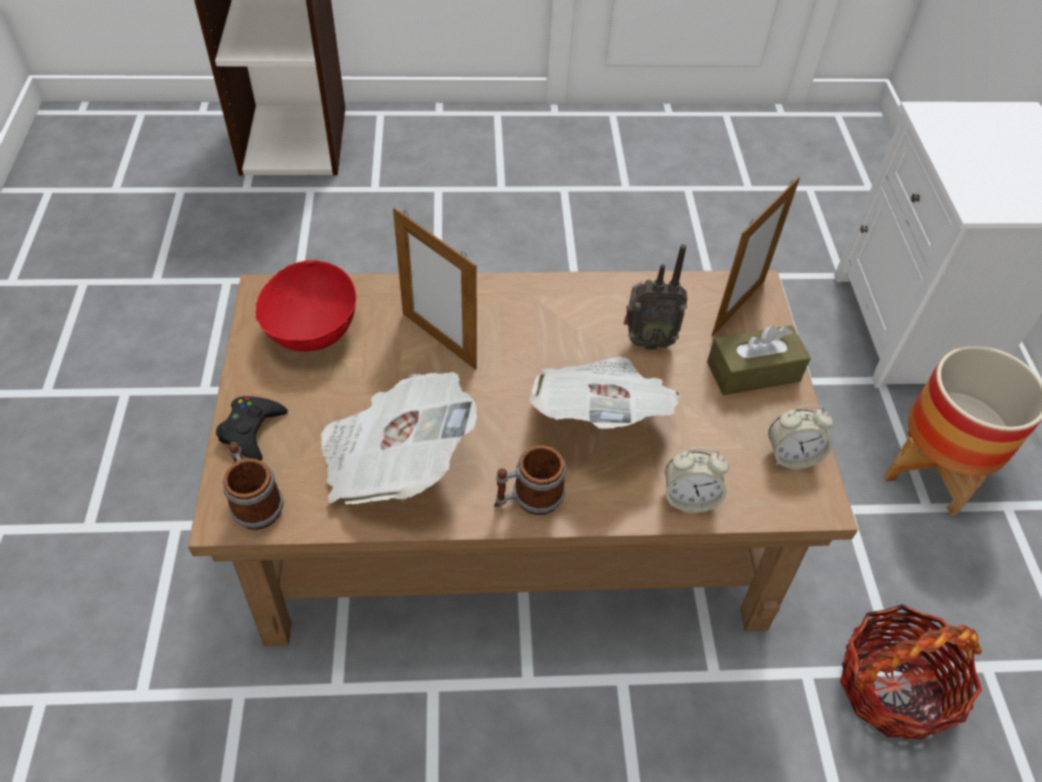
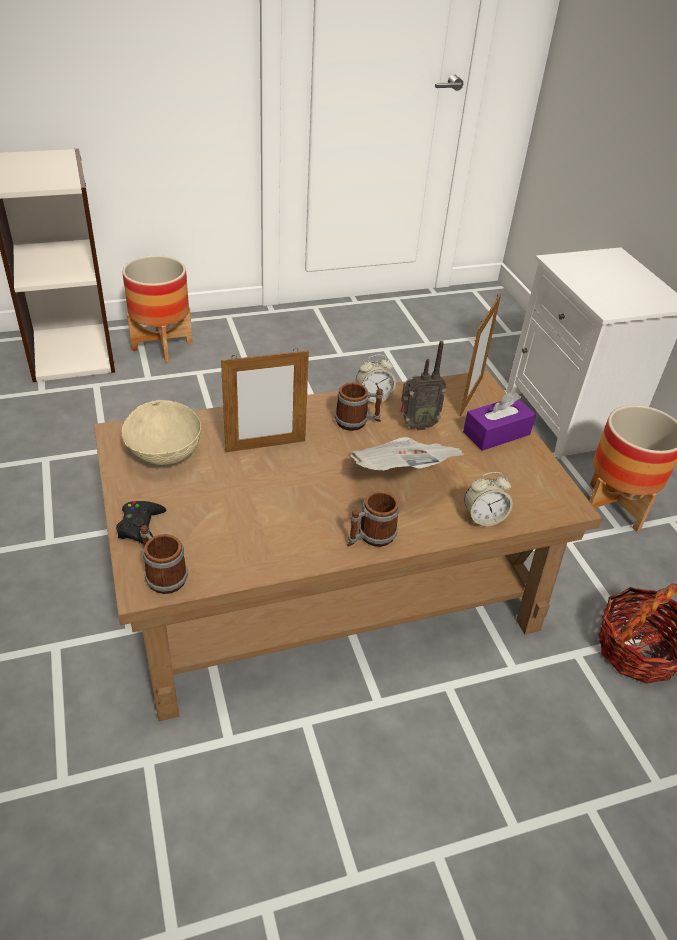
camera: 15 degrees left, 10 degrees down
(311, 328) = (163, 452): red bowl -> beige bowl
(394, 461) = (261, 529): newspaper -> none
(404, 146) = (162, 346): none -> planter
(439, 340) = (265, 446): picture frame -> picture frame turned 45 degrees counterclockwise
(569, 323) = (357, 421): none -> mug
(753, 371) = (496, 433): brown tissue box -> purple tissue box
(791, 456) = (542, 480): alarm clock -> alarm clock (373, 398)

